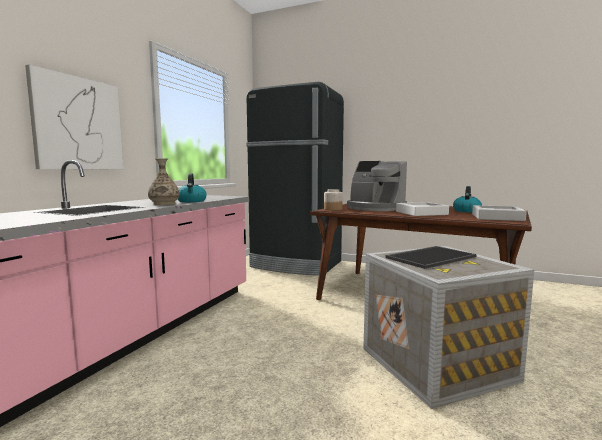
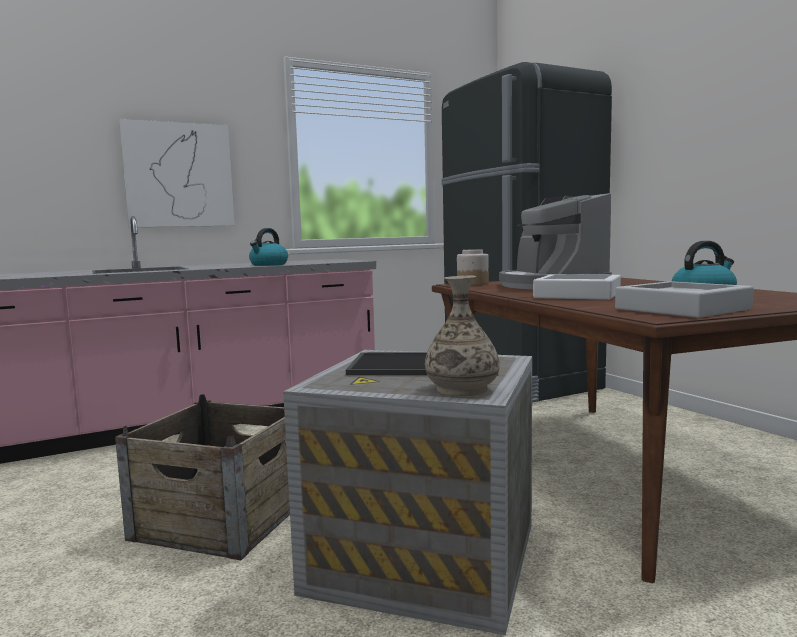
camera: 40 degrees right, 0 degrees up
(164, 204) = (224, 266): vase -> vase (461, 389)
(304, 389) = (221, 518): none -> crate

